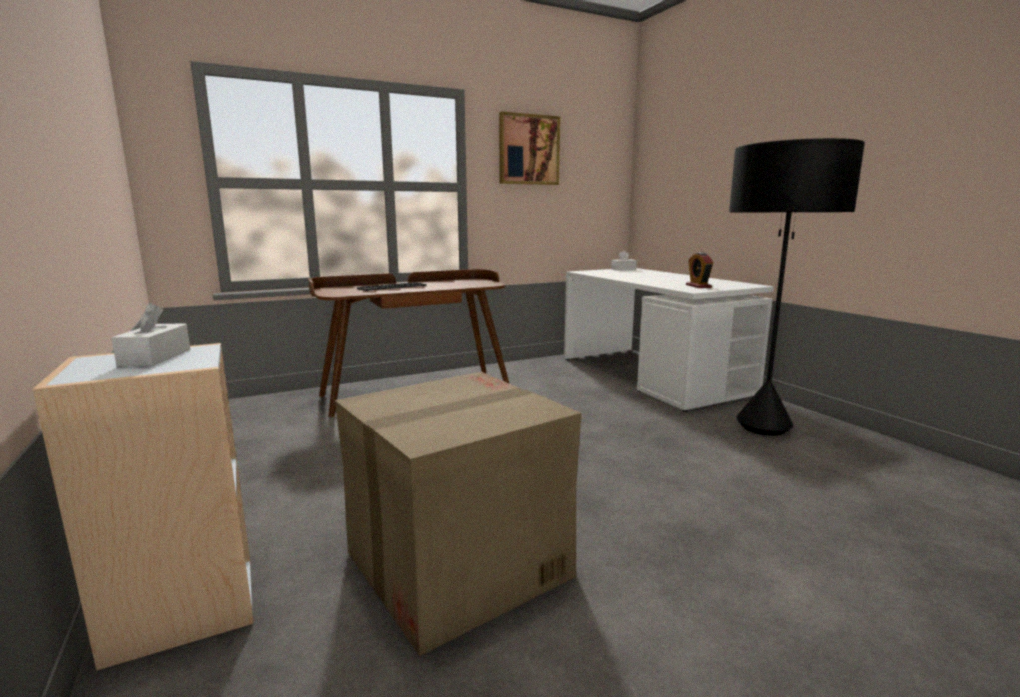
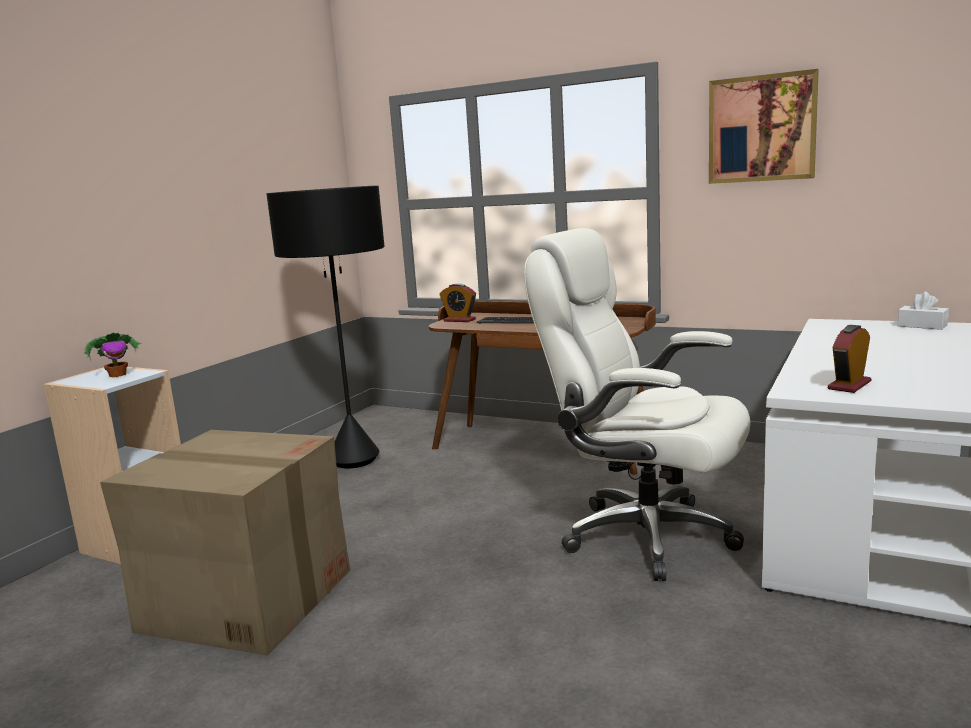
camera: 55 degrees right, 0 degrees up
(155, 357) = (118, 374): white tissue box -> potted plant
(336, 291) = (459, 320): none -> alarm clock
(590, 412) = (644, 536): none -> white office chair
(763, 427) = (817, 667): black floor lamp -> black floor lamp (354, 461)

